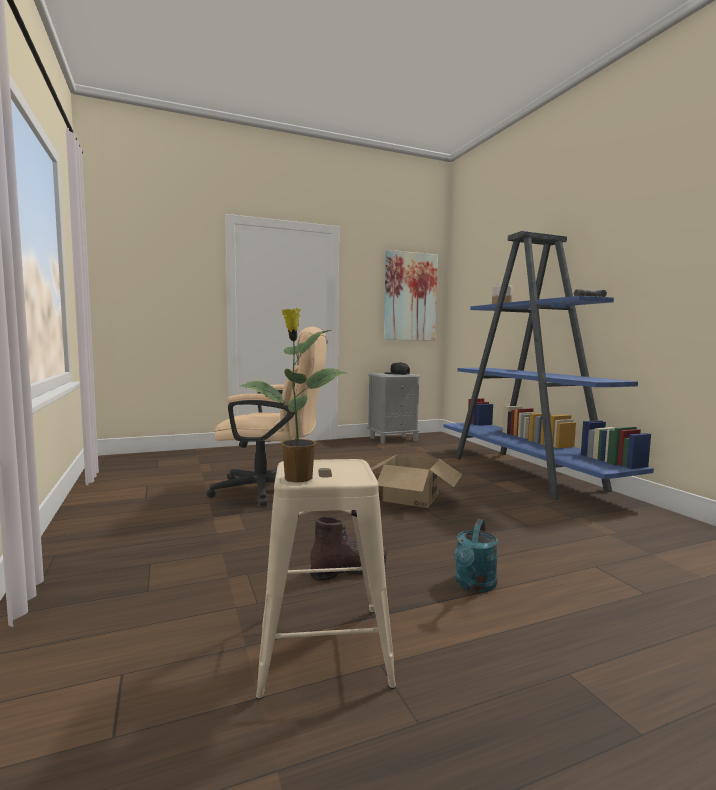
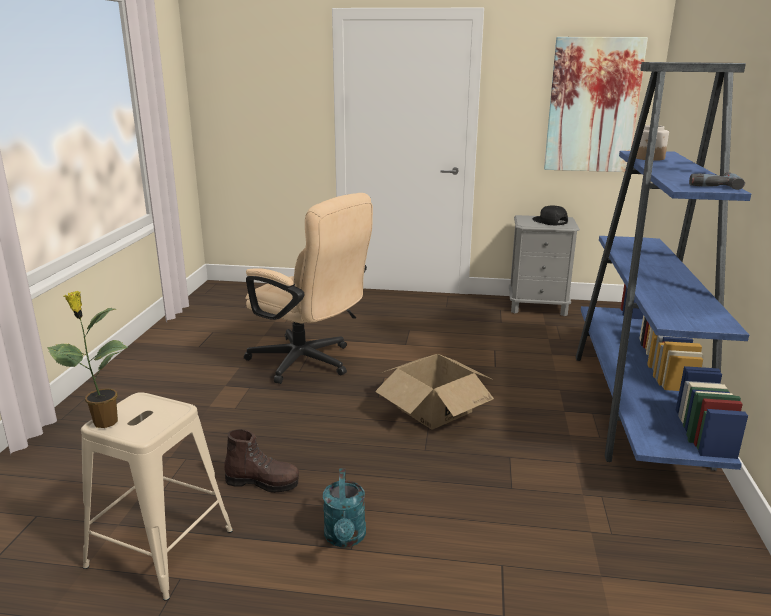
camera: 30 degrees right, 15 degrees up
(474, 585) = (345, 538): turquoise watering can -> turquoise watering can turned 60 degrees counterclockwise

